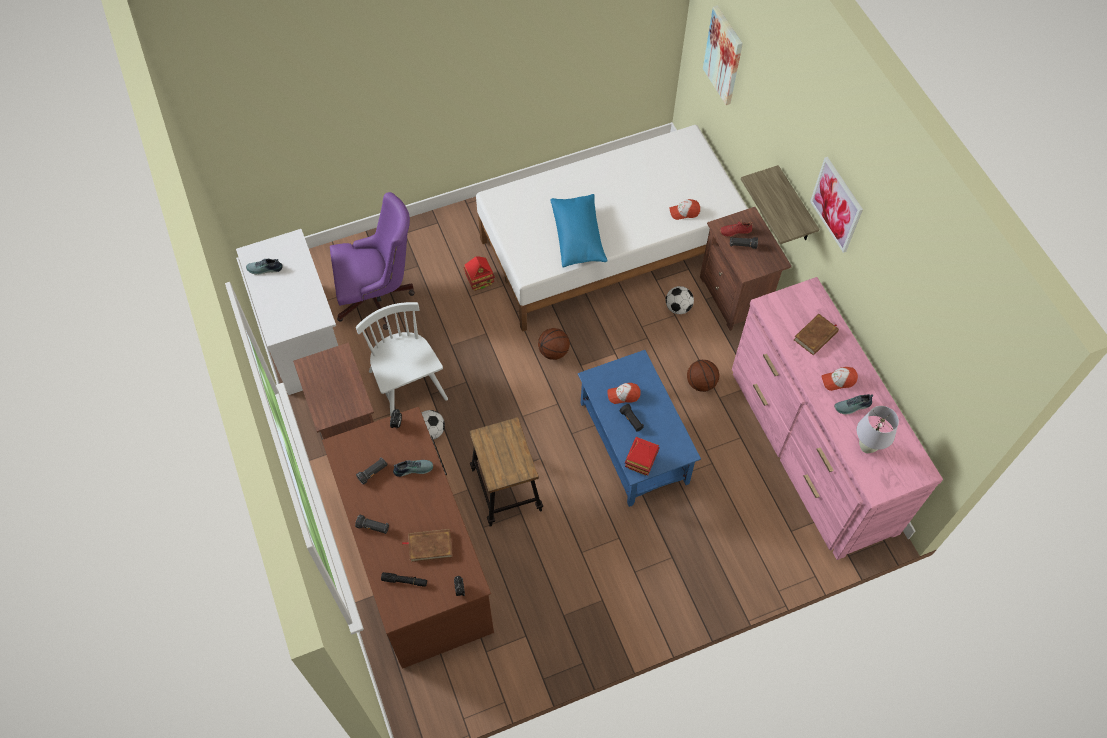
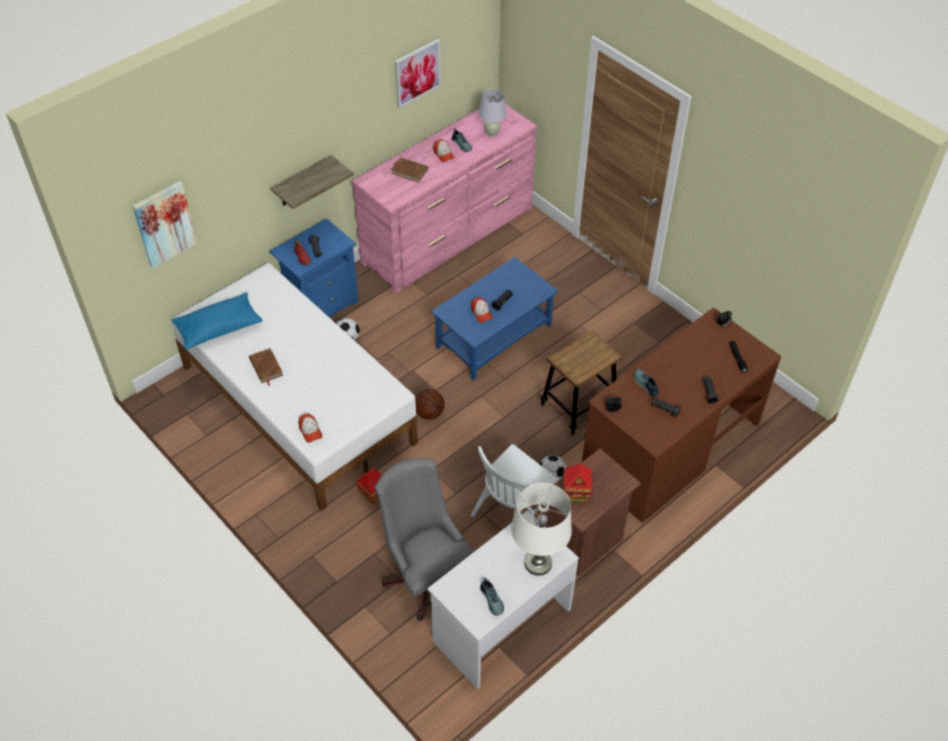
camera: 110 degrees left, 10 degrees down
(279, 313) = (538, 563): none -> white table lamp
(379, 297) = (426, 574): purple office chair -> grey office chair
(430, 546) = (701, 352): brown book -> brown book (266, 367)
(578, 237) = (341, 369): blue pillow -> blue pillow (219, 328)
(640, 463) = (537, 289): toy house -> toy house (576, 493)
(684, 212) = (284, 303): cap -> cap (310, 431)
(701, 383) = (418, 308): basketball -> none
(735, 296) = (321, 304): brown nightstand -> blue nightstand
(837, 204) = (334, 114): picture -> picture (417, 73)

